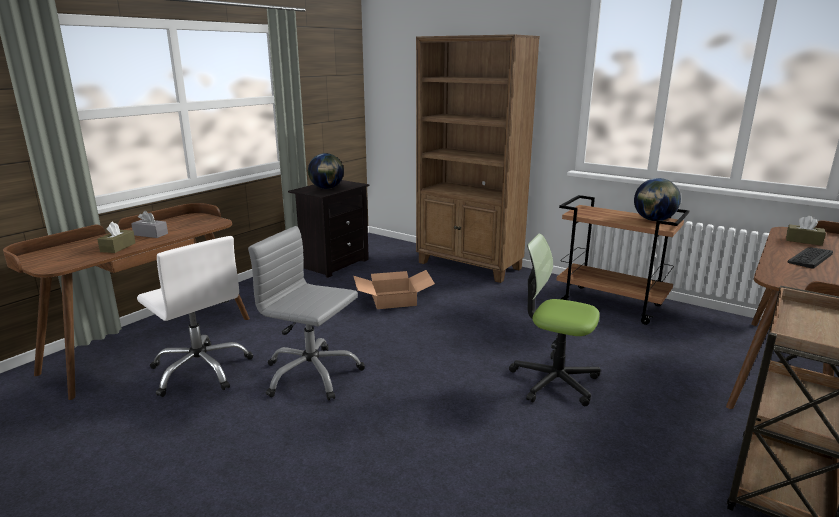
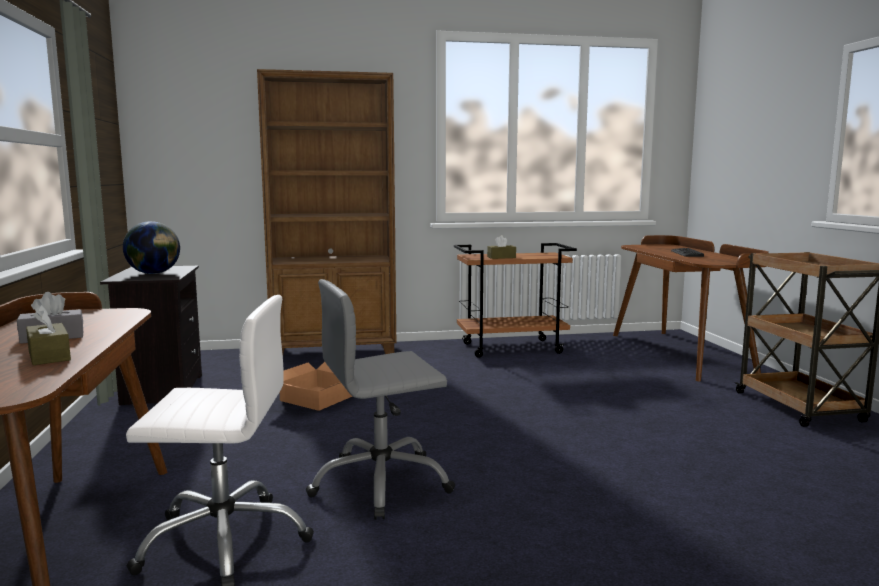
camera: 45 degrees left, 10 degrees down
(554, 381) = (584, 405): office chair -> none
(653, 220) = (539, 254): globe -> none
(803, 241) = (657, 248): brown tissue box -> brown tissue box (501, 257)

